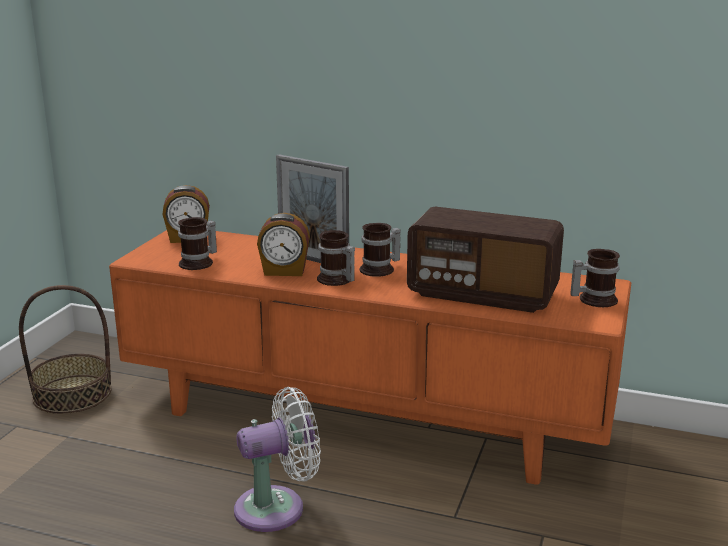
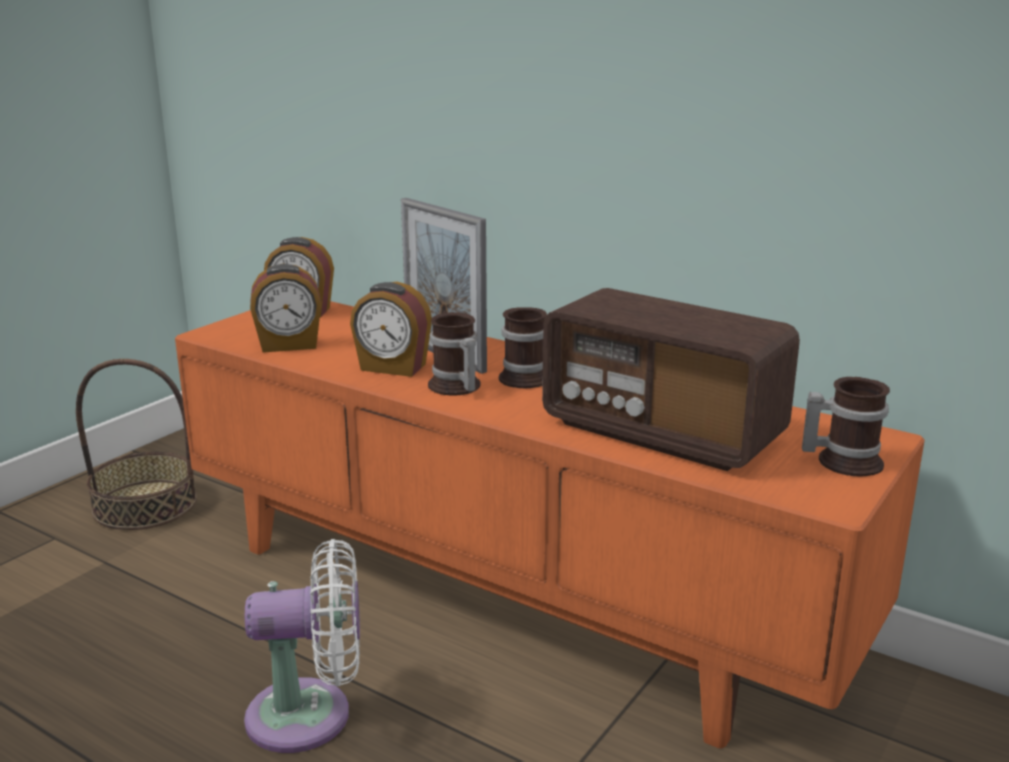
camera: 15 degrees right, 0 degrees up
(199, 263) = (289, 345): mug -> alarm clock

